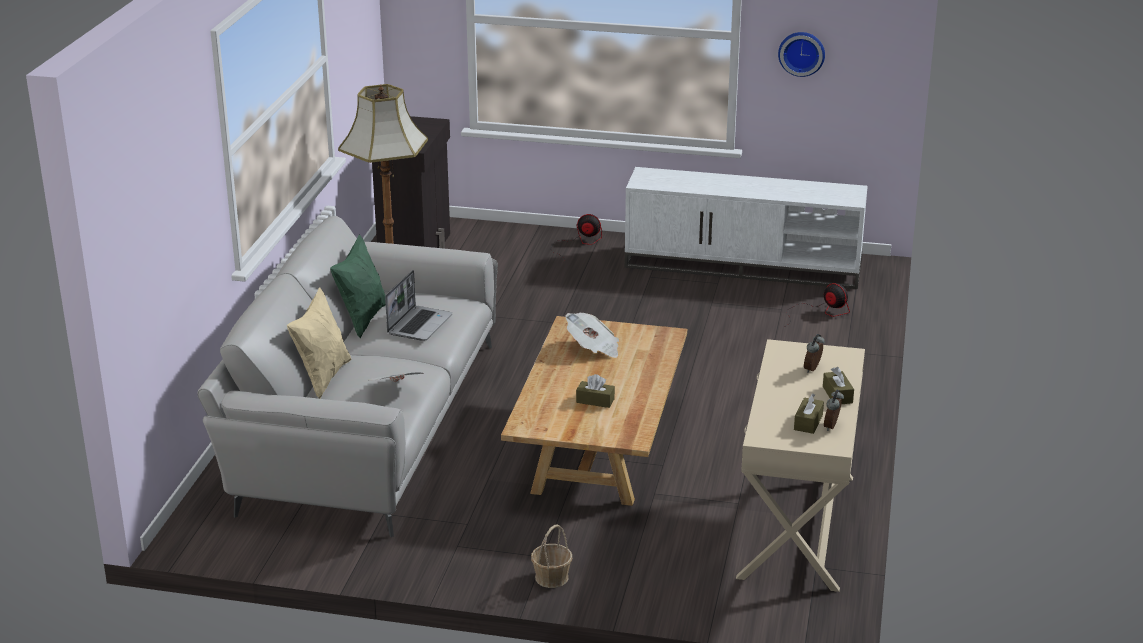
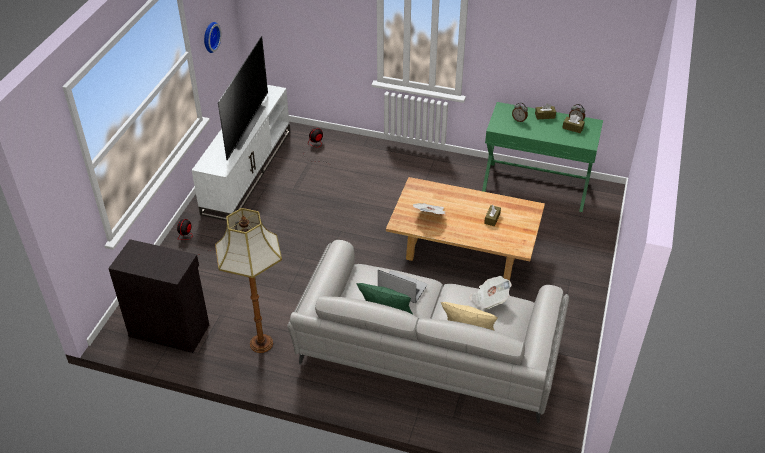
camera: 85 degrees left, 15 degrees up
(551, 577) = (588, 277): basket -> none
(748, 188) = (243, 126): none -> television
(798, 526) = (536, 186): beige console table -> green console table

